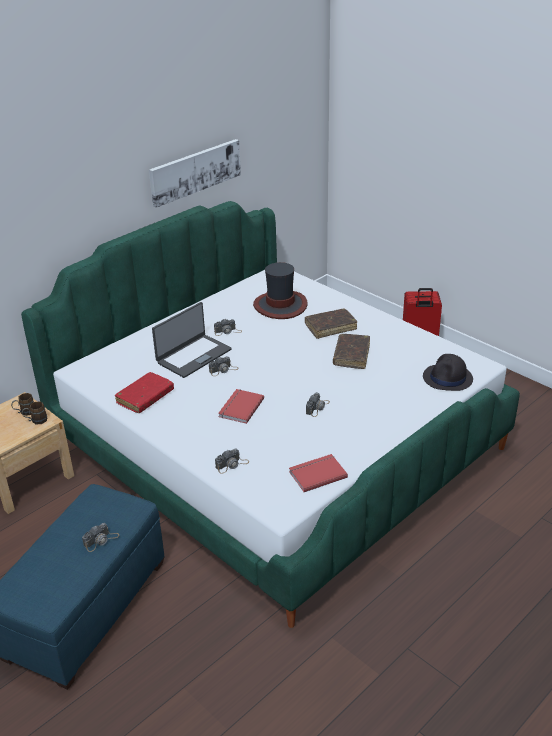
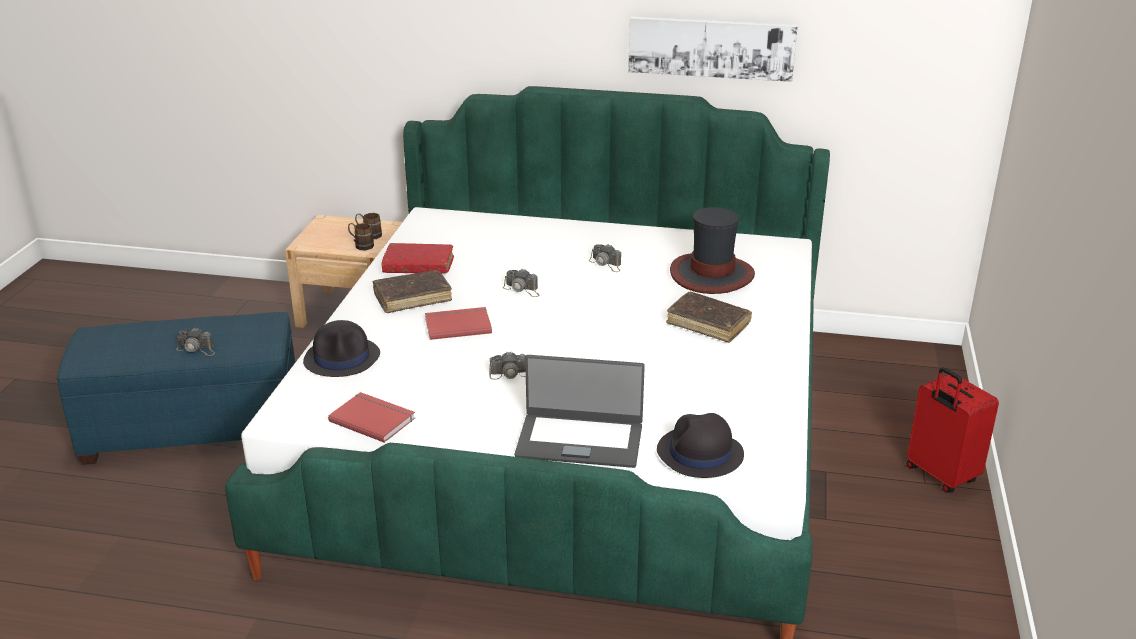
camera: 55 degrees right, 5 degrees down
(193, 356) = (529, 262): laptop -> laptop (580, 440)
(232, 465) = (342, 358): camera -> black hat
(351, 355) = (660, 360): brown book -> brown book (412, 298)

